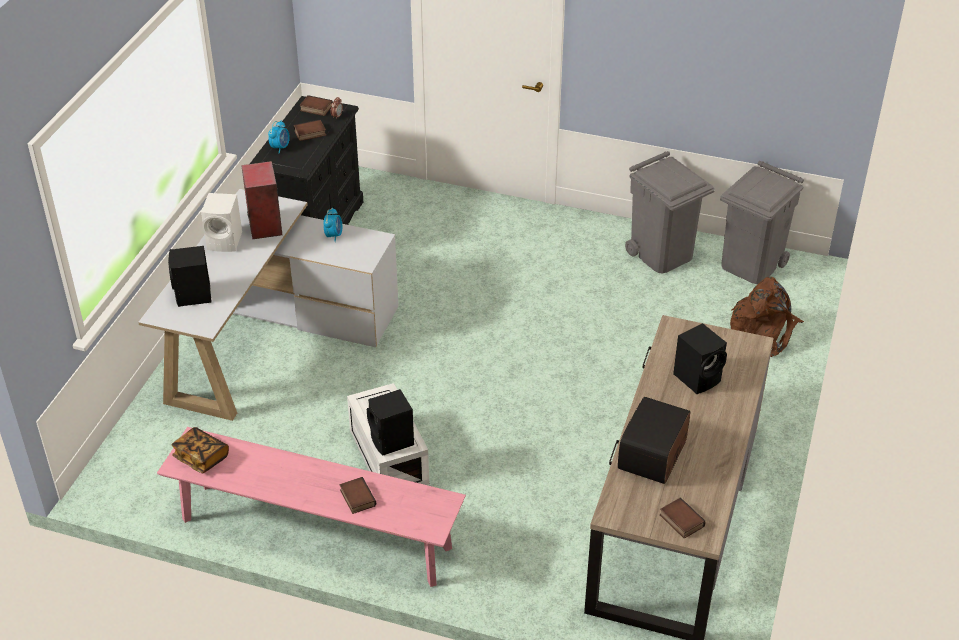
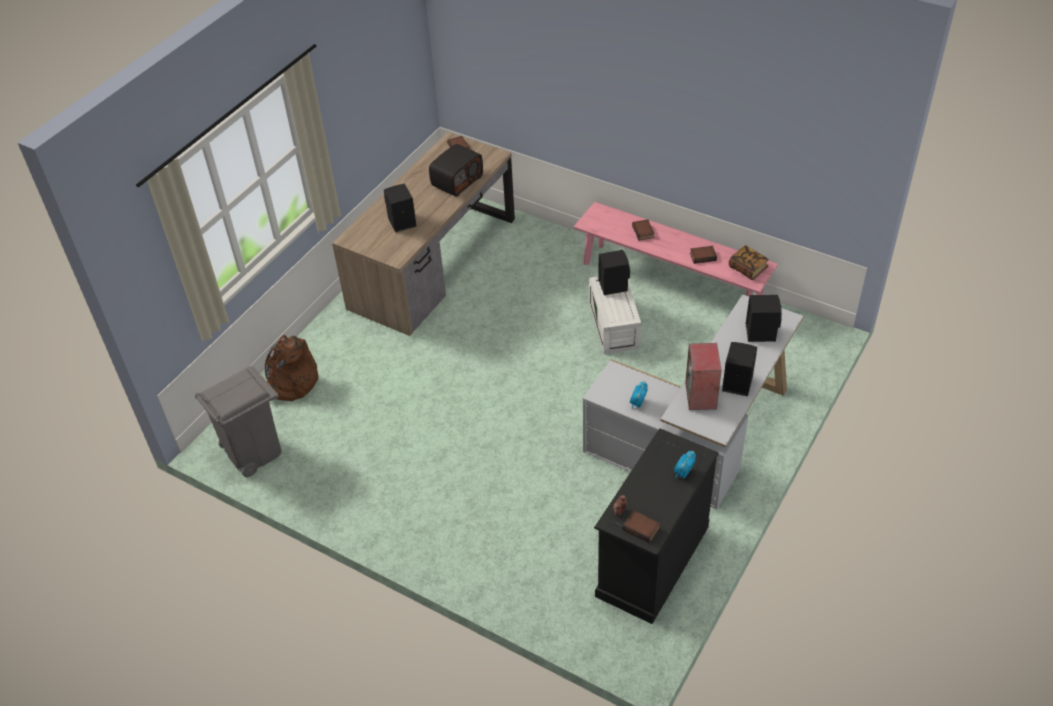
camera: 165 degrees left, 5 degrees up
(226, 241) = (736, 383): white speaker -> black speaker
(310, 133) = (651, 489): book -> book (703, 256)
(662, 254) = (324, 476): grey trash can -> none

